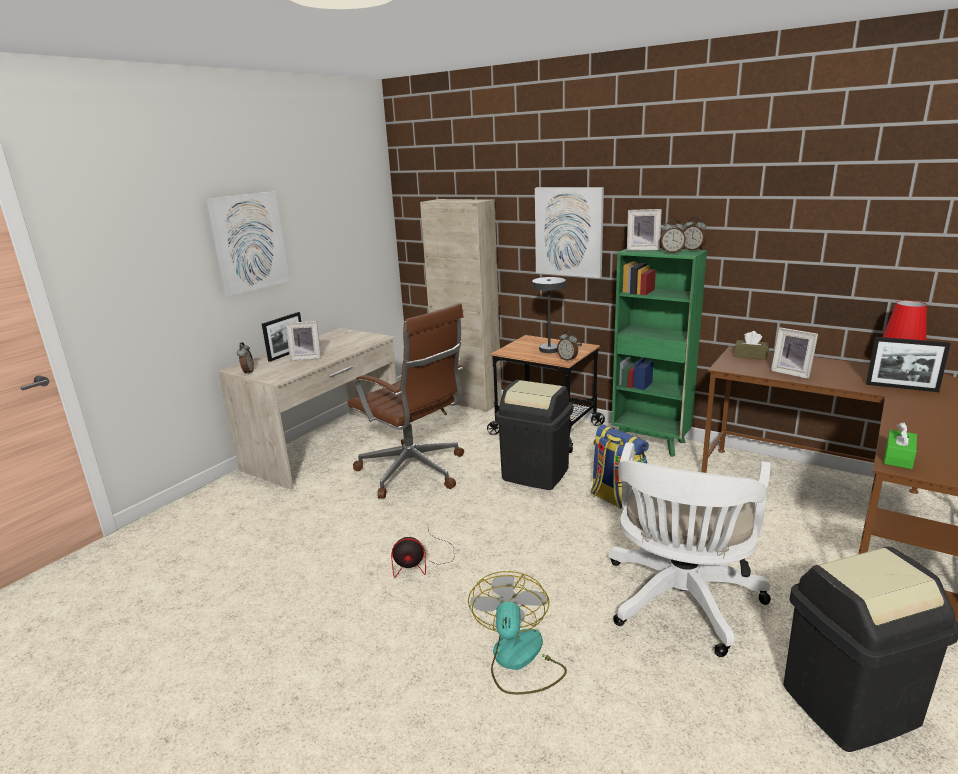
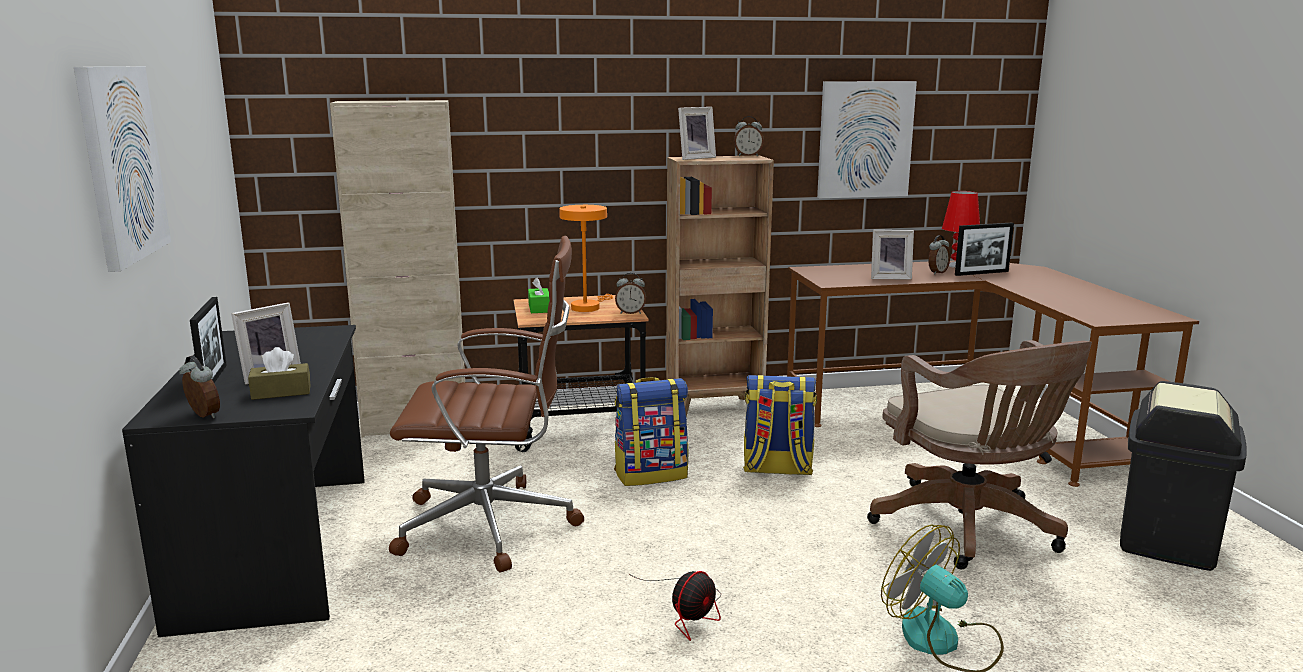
camera: 45 degrees left, 5 degrees down
(326, 447) = (280, 547): beige desk -> black desk
(535, 474) = (651, 474): black trash can -> backpack
(552, 349) = (587, 307): grey table lamp -> orange table lamp
(569, 232) = (571, 143): picture -> picture (865, 139)
(650, 443) = (715, 408): green bookcase -> brown bookcase
(671, 252) = (736, 158): alarm clock -> alarm clock (937, 272)
(680, 603) = (970, 529): white office chair -> brown office chair
(750, 356) = (827, 271): brown tissue box -> brown tissue box (281, 392)
(898, 457) = (1088, 315): green tissue box -> green tissue box (539, 308)

